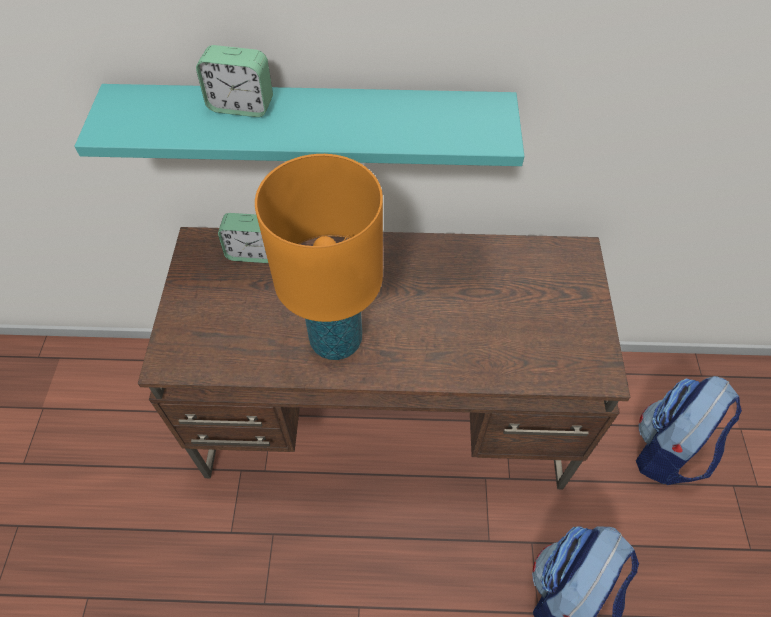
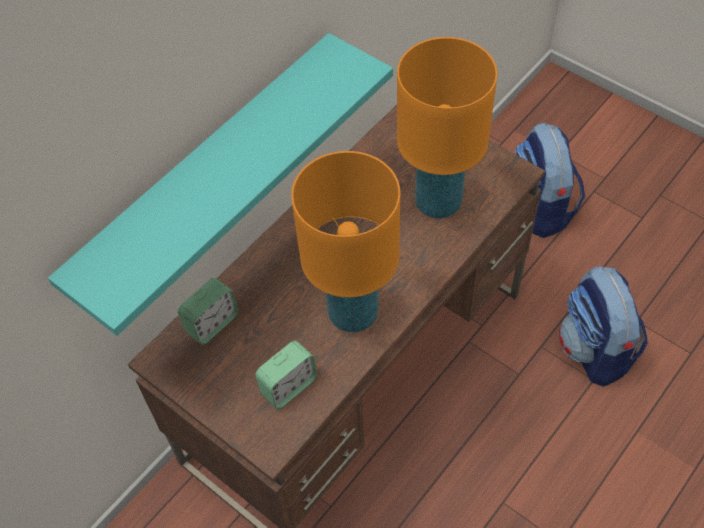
camera: 50 degrees left, 0 degrees up
(241, 106) = (179, 195): alarm clock -> alarm clock (288, 386)
(506, 332) = (438, 202): none -> orange table lamp

